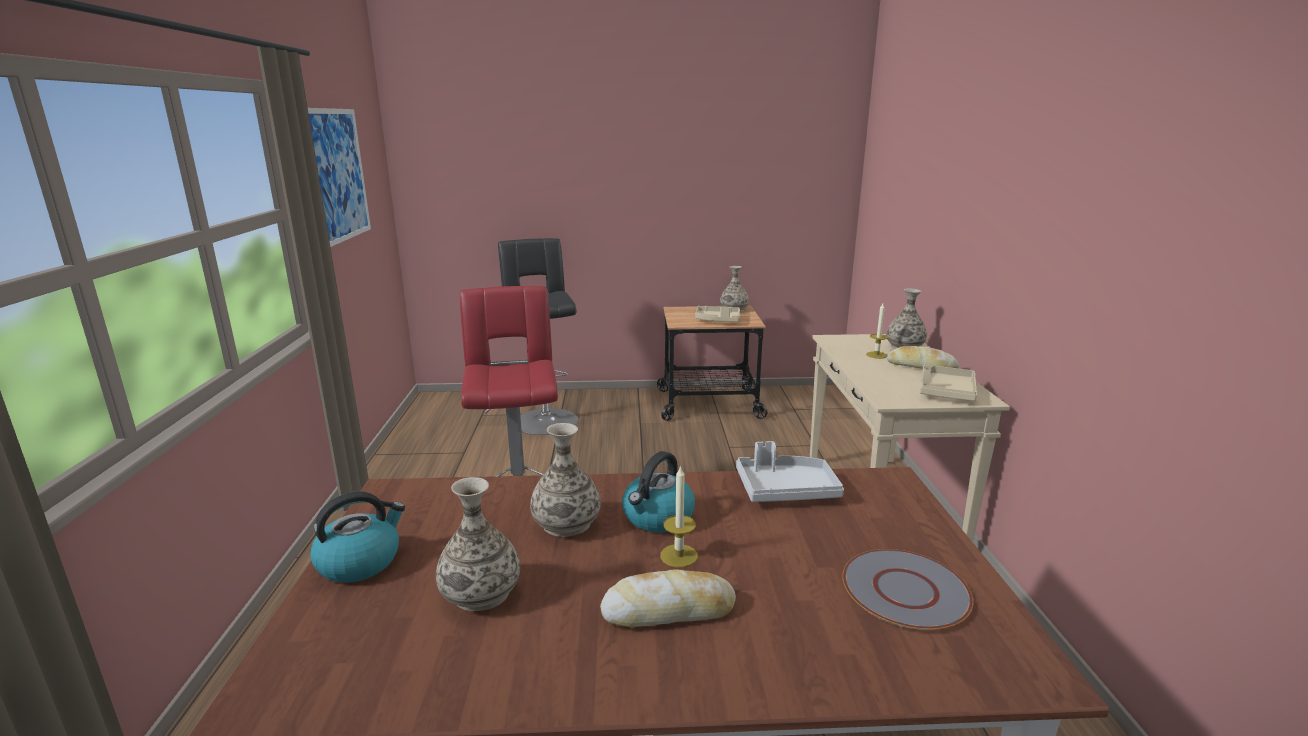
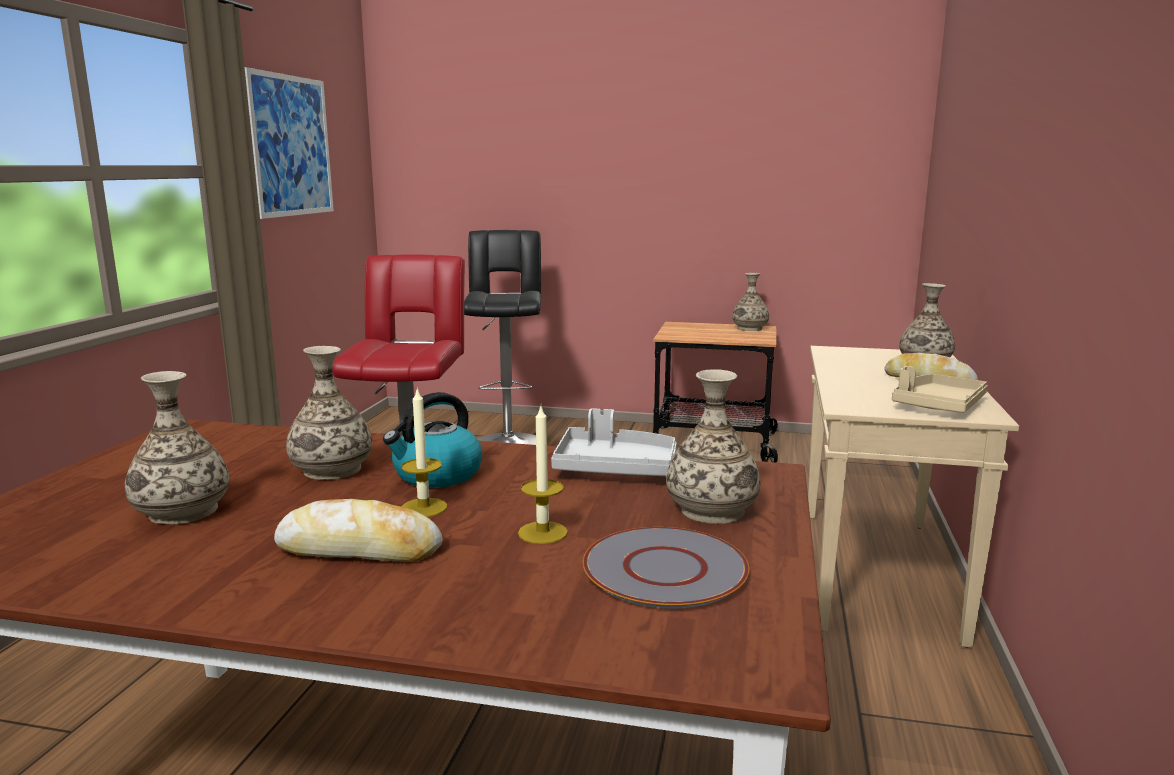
camera: 15 degrees right, 5 degrees down
(360, 561) = (98, 475): kettle -> none
(717, 320) = (720, 336): beige tray -> none
(876, 355) = (877, 367): candle -> candle (542, 532)
(888, 524) = (711, 510): none -> vase

